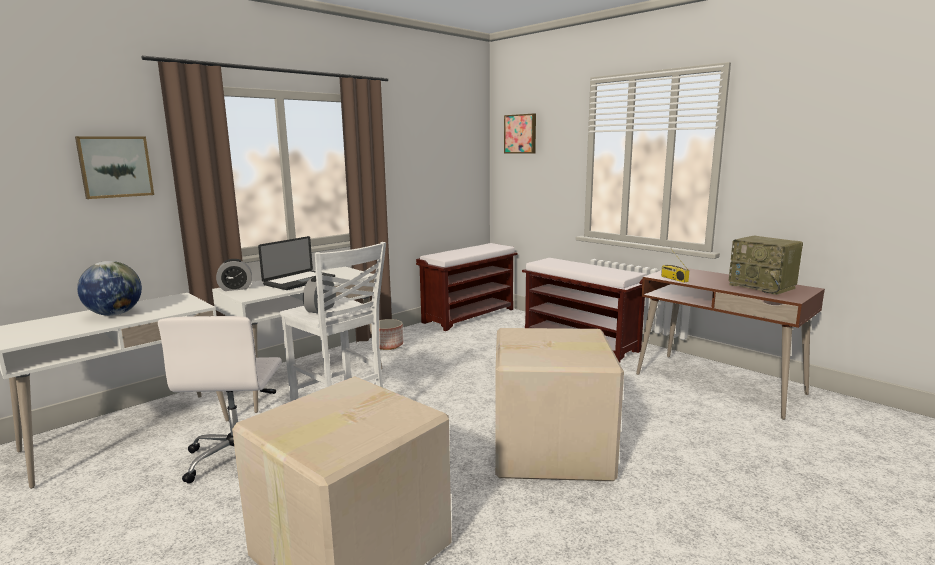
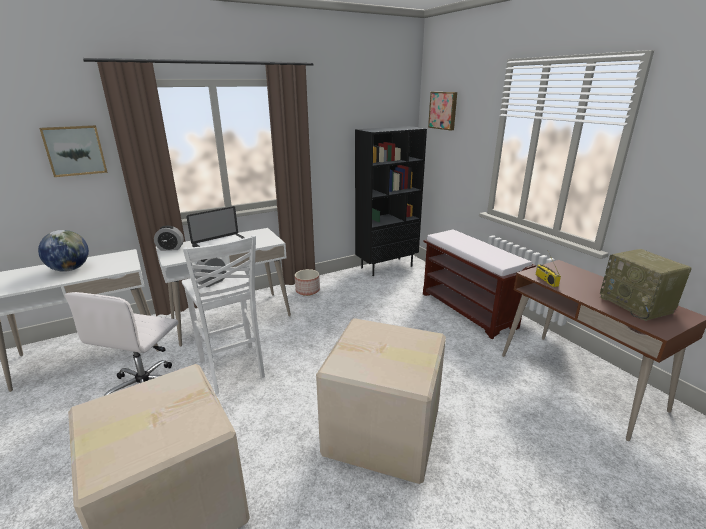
camera: 15 degrees right, 10 degrees up
(469, 315) = (386, 266): brown bench -> black bookcase

